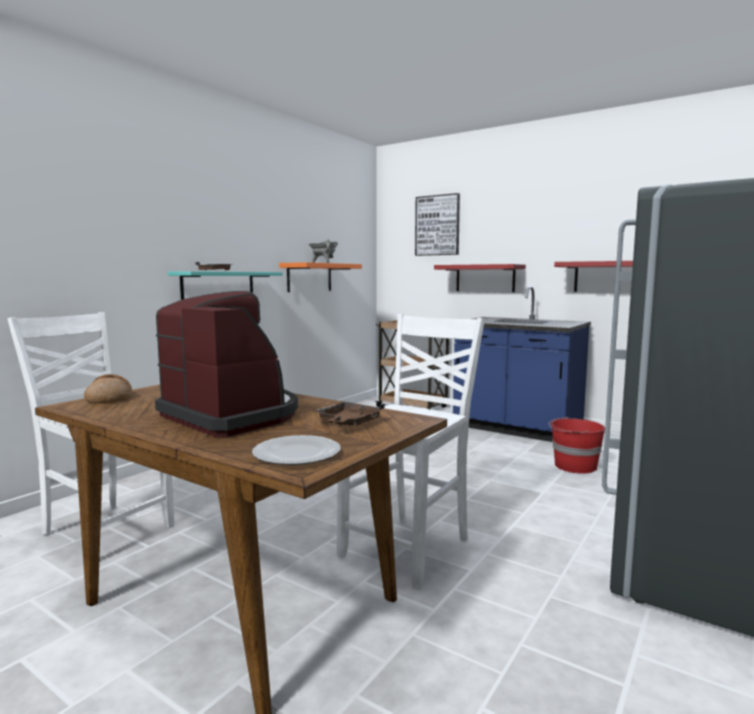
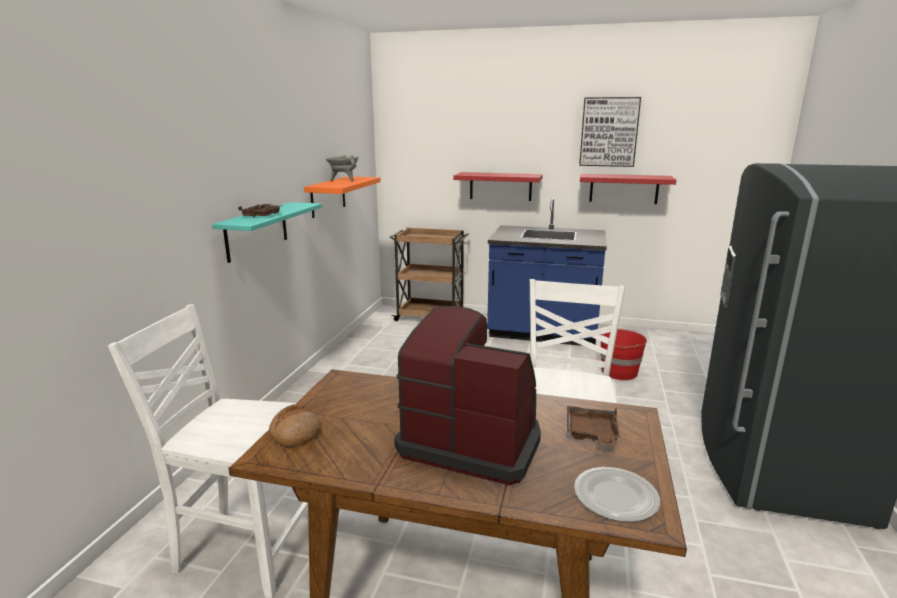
camera: 20 degrees left, 10 degrees up
(437, 225) = (447, 129): picture -> picture (609, 132)

